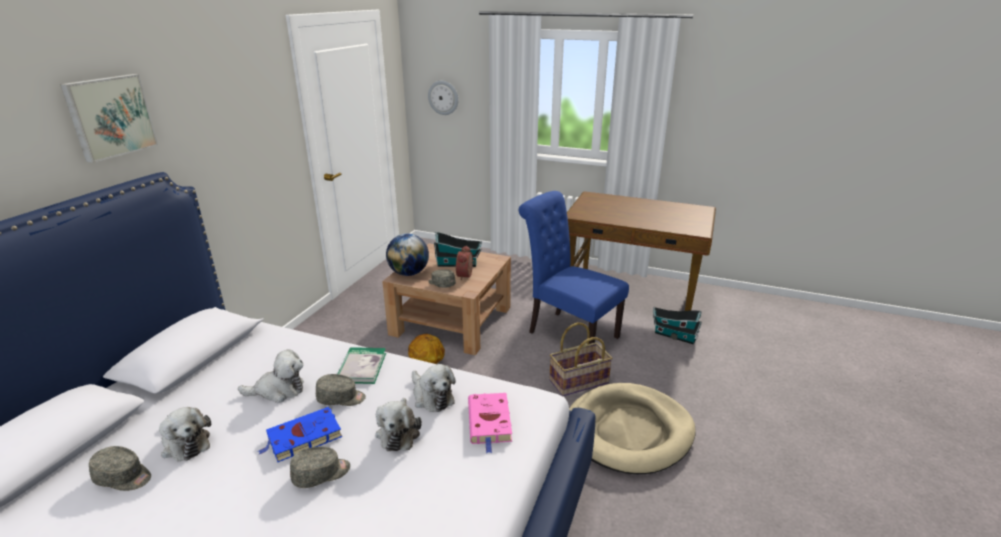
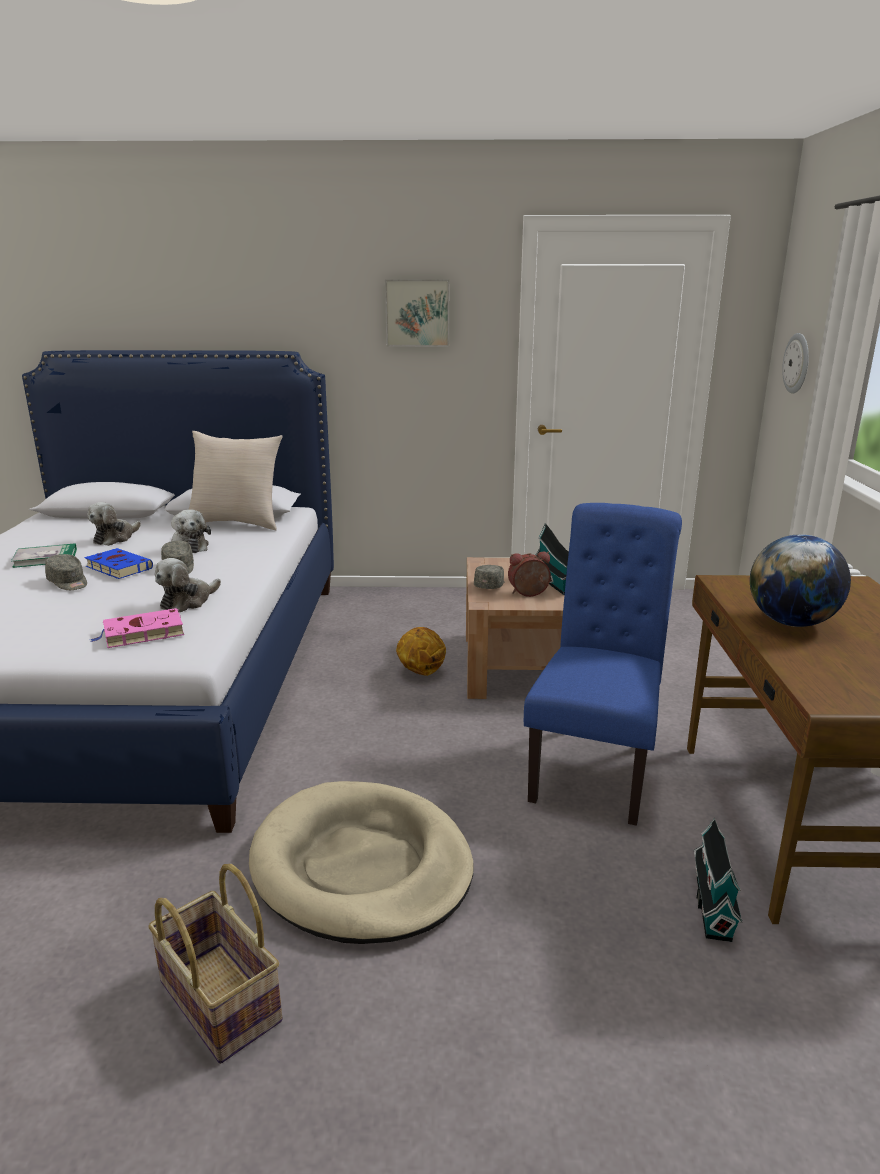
camera: 70 degrees right, 5 degrees down
(109, 116) = (275, 294): picture -> picture (417, 313)
(124, 477) = (77, 533): grey cap -> none
(233, 356) = (237, 523): none -> beige pillow
(361, 367) = (233, 565): book -> book (45, 558)
(399, 432) = (127, 599): plush toy -> none
(409, 273) = (499, 564): globe -> globe (791, 622)
(579, 382) = (461, 797): basket -> basket (217, 1002)

